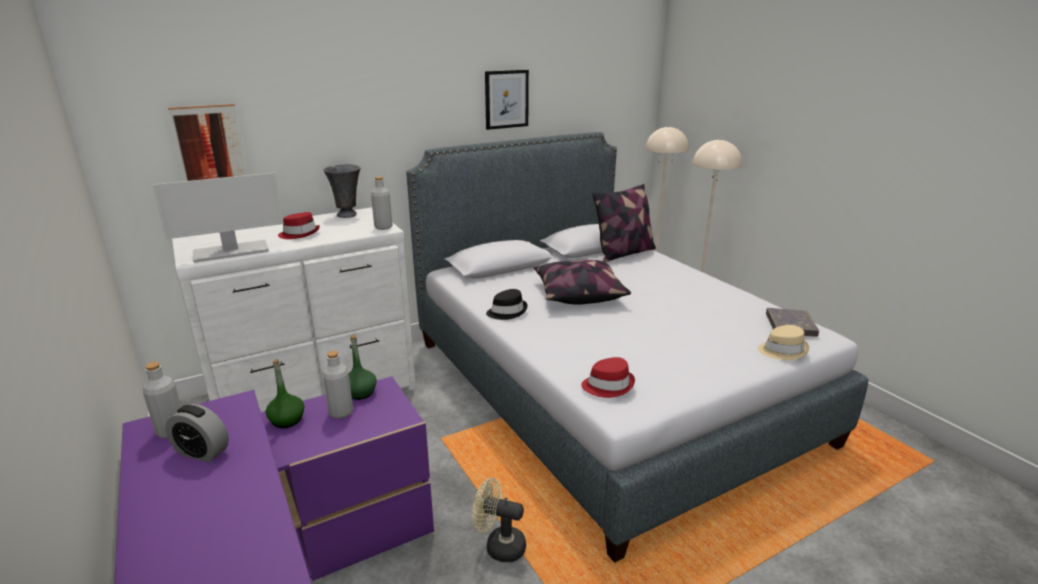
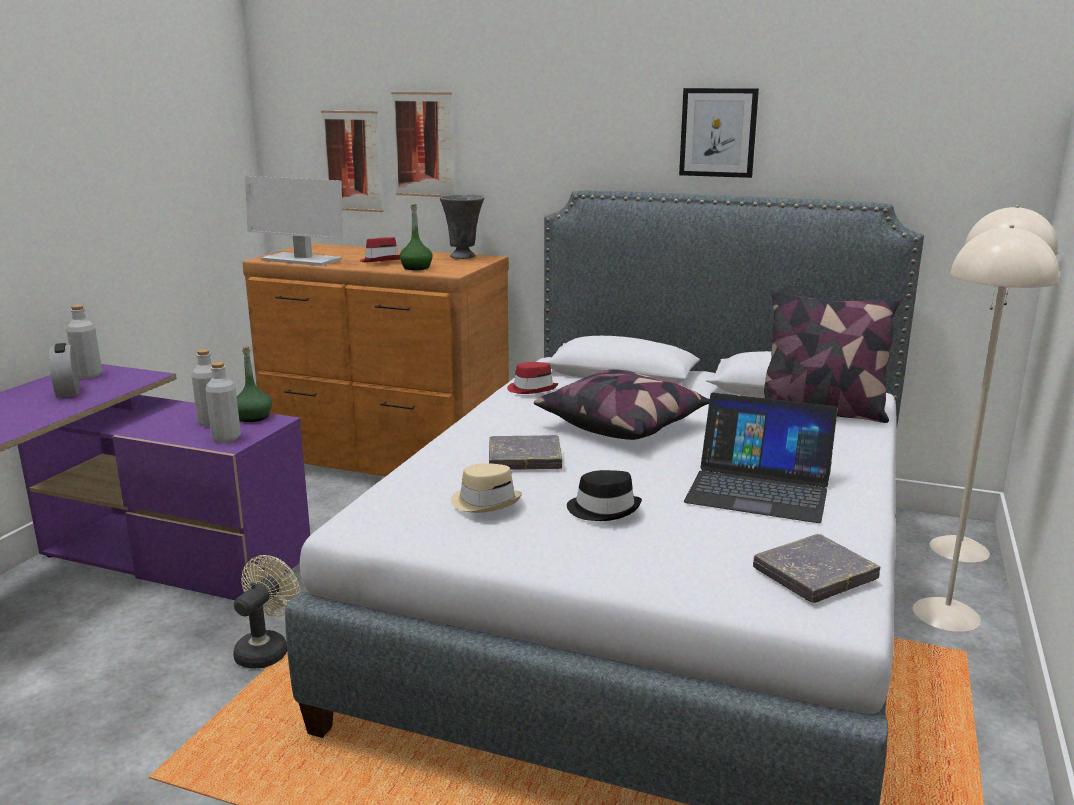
camera: 50 degrees right, 5 degrees down
(286, 129) = (423, 145): none -> picture
(287, 420) = (177, 411): green bottle -> green bottle (416, 268)
(316, 393) = (387, 461): white dresser -> brown dresser
(383, 227) = (455, 271): grey bottle -> grey bottle (226, 438)
(499, 546) = (266, 649): beige fan -> beige fan turned 45 degrees clockwise
(507, 312) = (505, 410): black hat -> black hat (604, 509)
(592, 332) = (524, 458): none -> grey book
(608, 385) = (401, 500): red hat -> red hat (532, 389)
(694, 299) = (759, 488): none -> laptop
(782, 350) = (701, 584): beige hat -> beige hat (485, 501)

